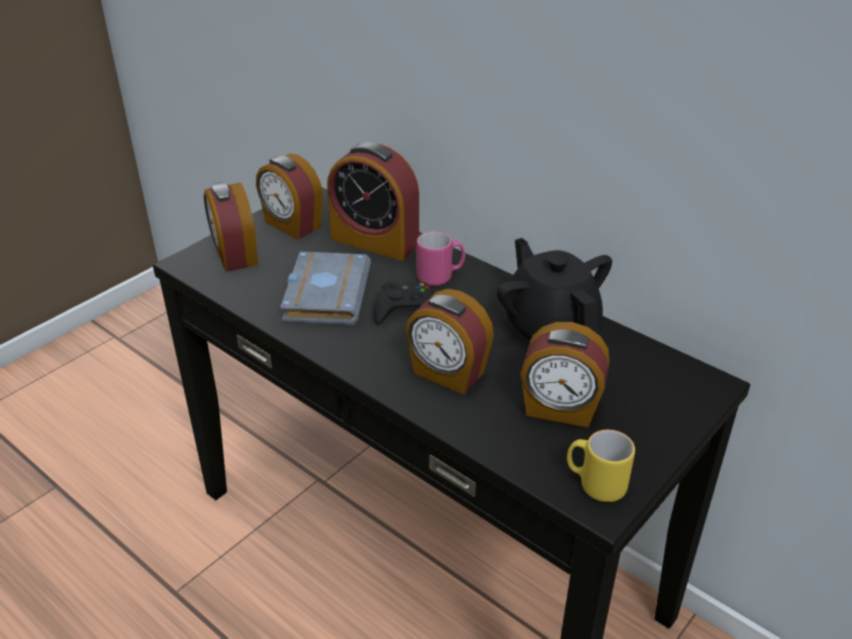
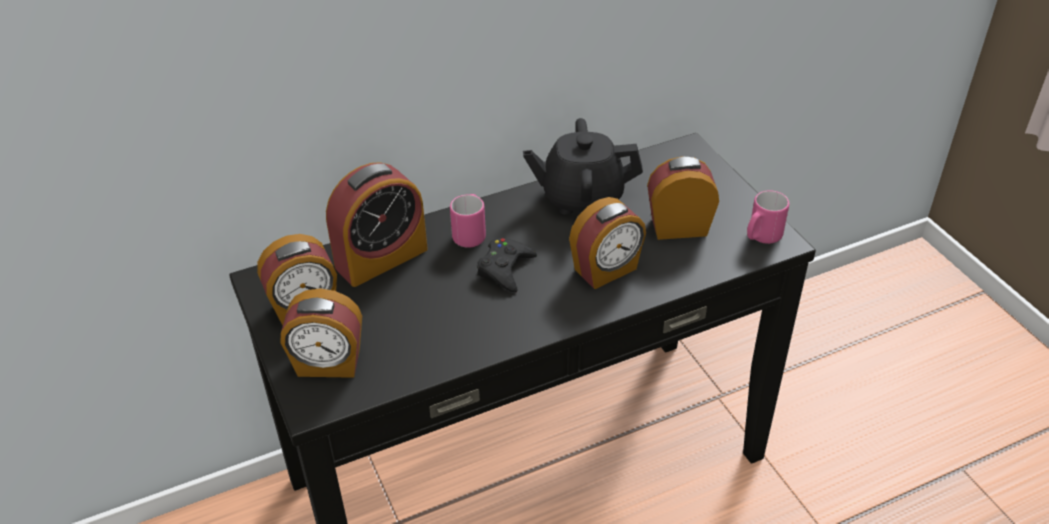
camera: 65 degrees left, 5 degrees up
(324, 293) = (444, 314): grey book -> none
(560, 409) = (678, 226): alarm clock -> alarm clock turned 135 degrees counterclockwise
(595, 484) = (761, 237): yellow mug -> pink mug

